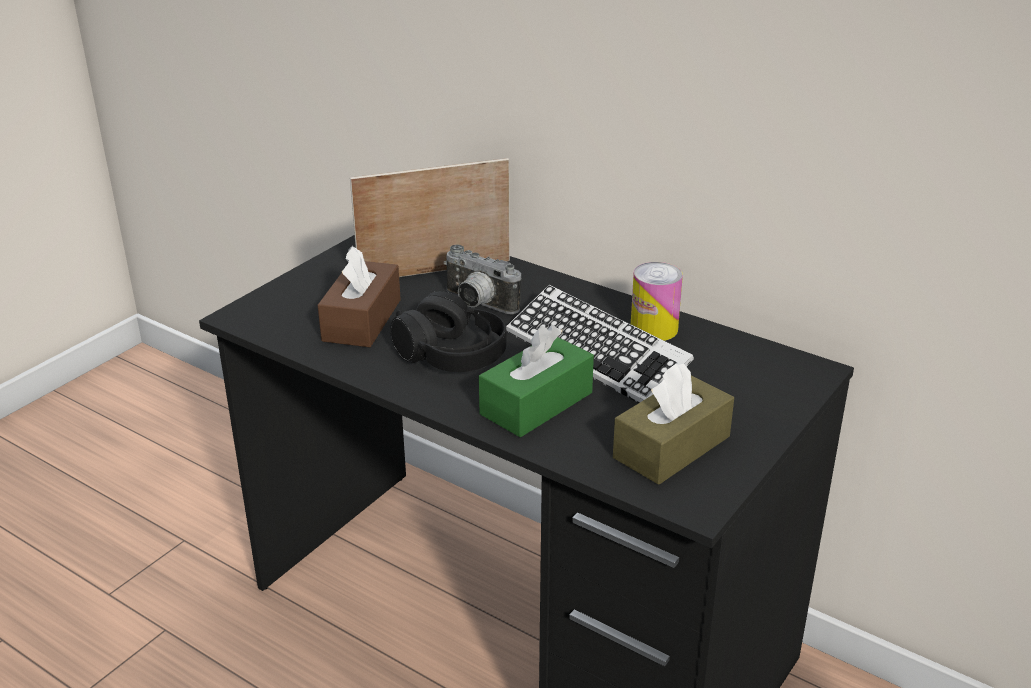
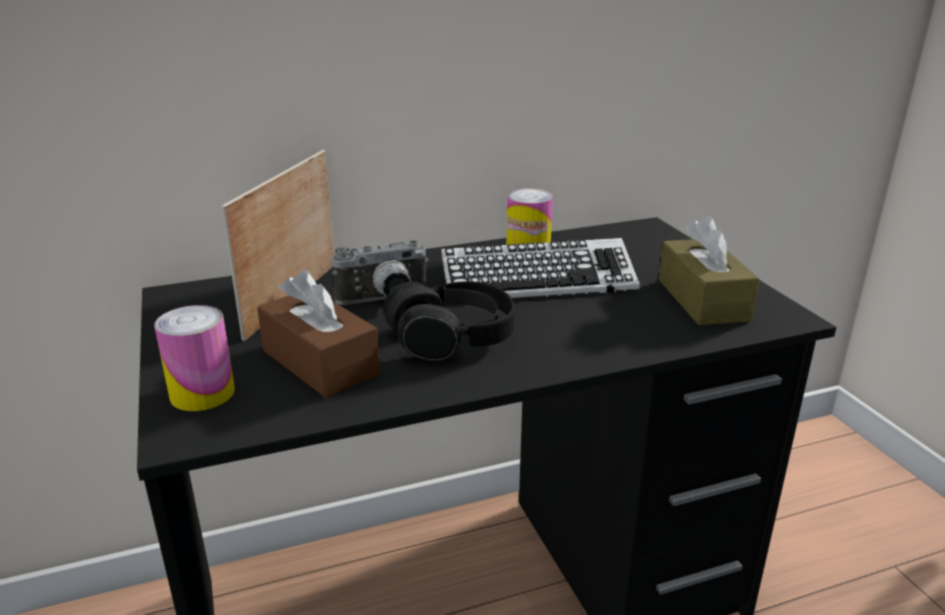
camera: 55 degrees left, 5 degrees down
(285, 300) = (202, 393): none -> can
(536, 403) = (583, 328): green tissue box -> none

